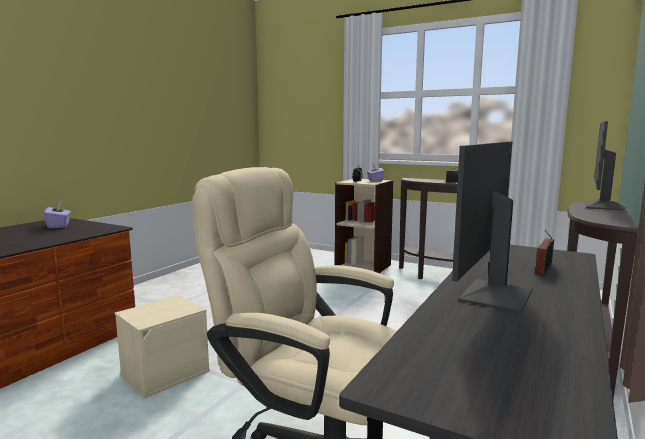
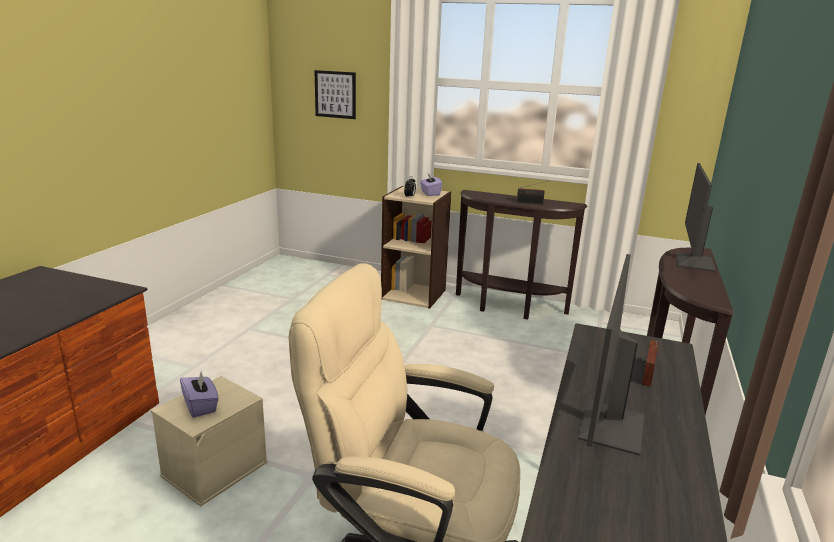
camera: 10 degrees left, 10 degrees up
(59, 225) = (45, 287): purple tissue box -> purple tissue box (201, 406)
(304, 112) = (335, 94): none -> picture

